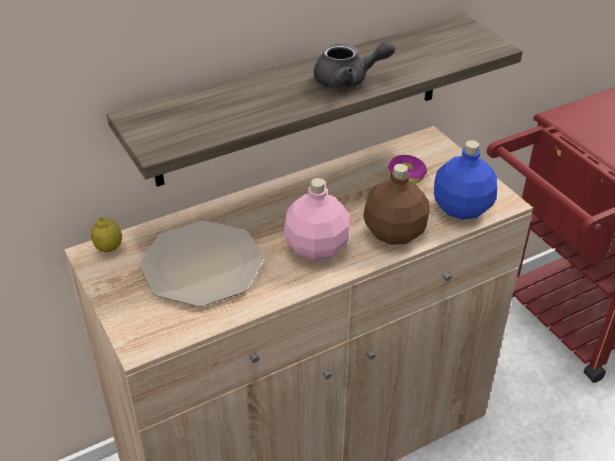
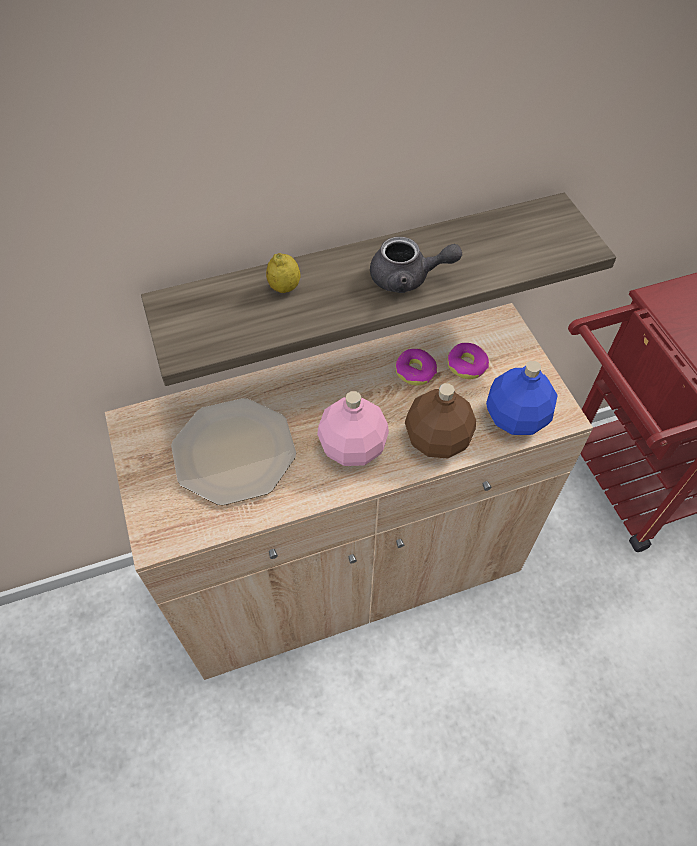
camera: 10 degrees right, 15 degrees up
(109, 248) = (147, 417): lemon -> lemon (284, 287)
(360, 184) = (415, 371): none -> donut

